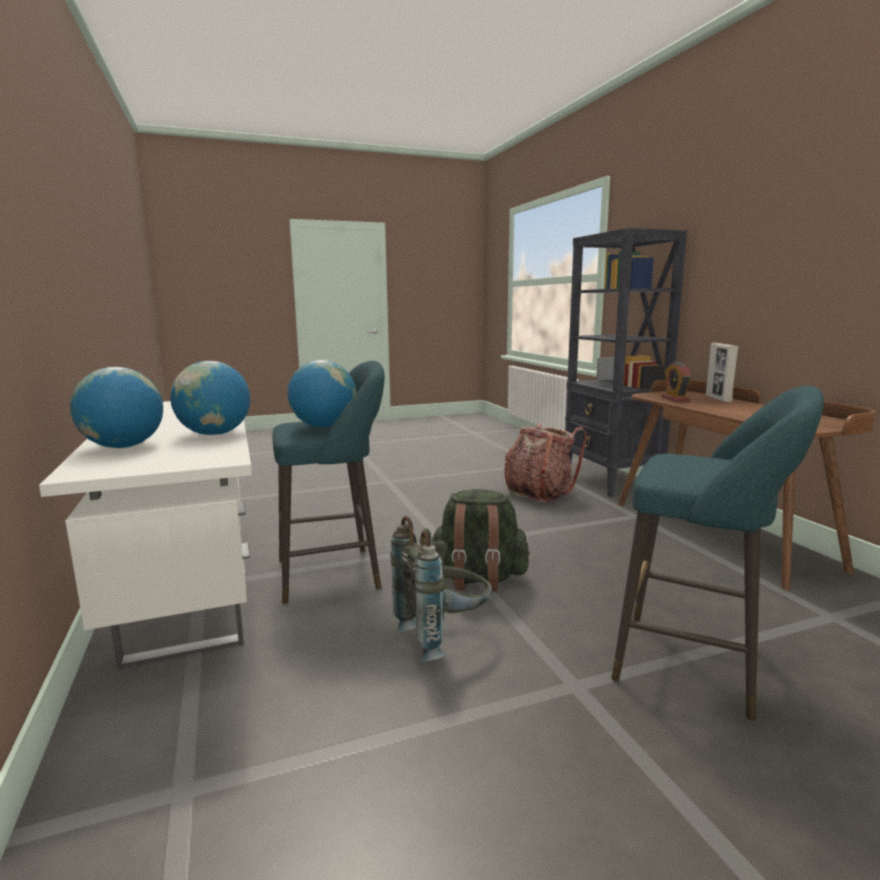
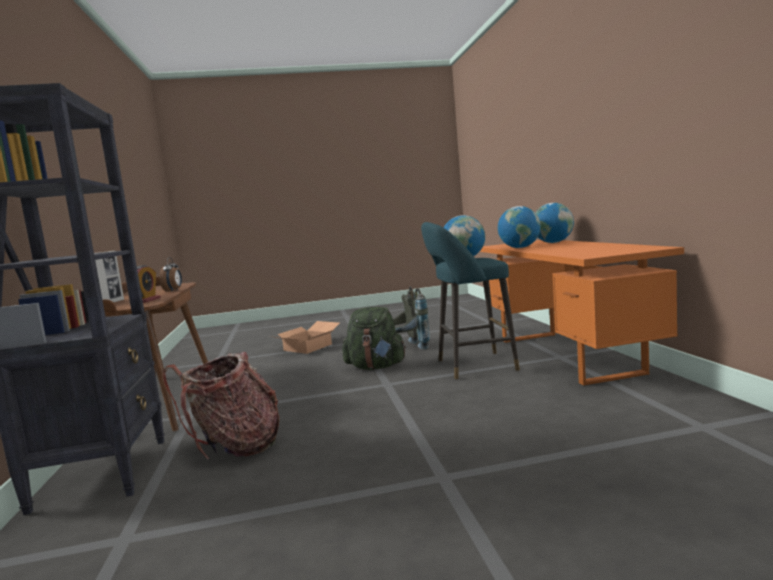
camera: 170 degrees left, 5 degrees down
(189, 587) = (566, 356): white desk -> orange desk
(697, 665) = (307, 347): turquoise stool -> cardboard box
(720, 412) = (173, 290): none -> alarm clock

